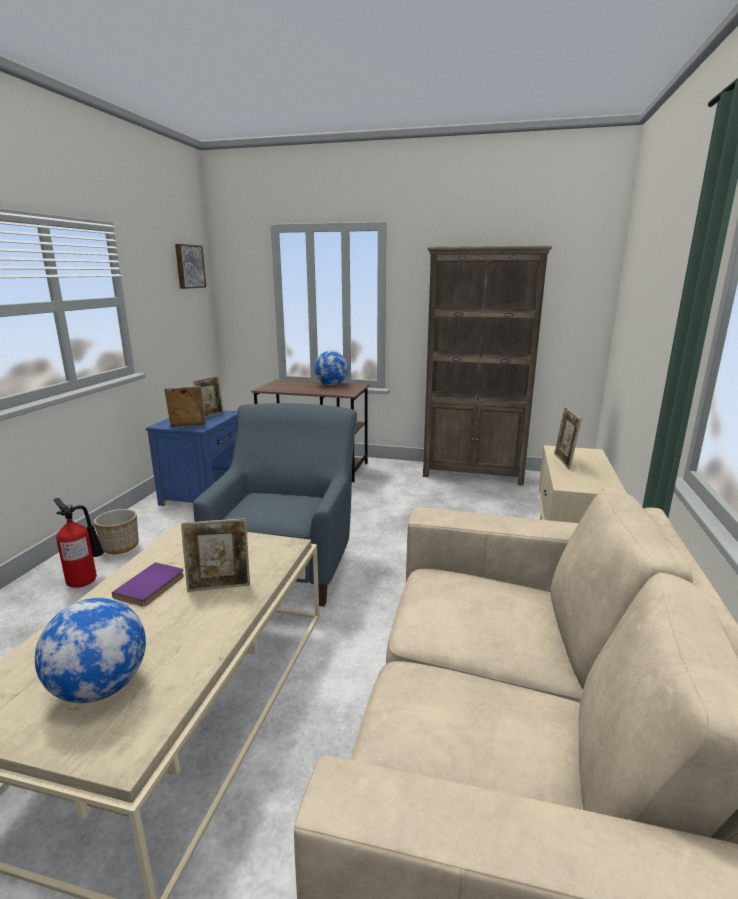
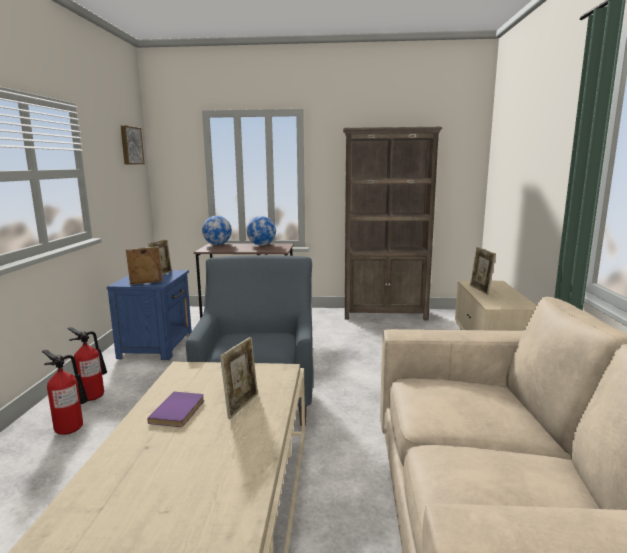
camera: 10 degrees left, 5 degrees down
(100, 687) = (180, 493): globe -> globe (217, 244)
(120, 546) = (94, 396): planter -> fire extinguisher
(220, 586) = (241, 405): picture frame -> picture frame turned 45 degrees counterclockwise

